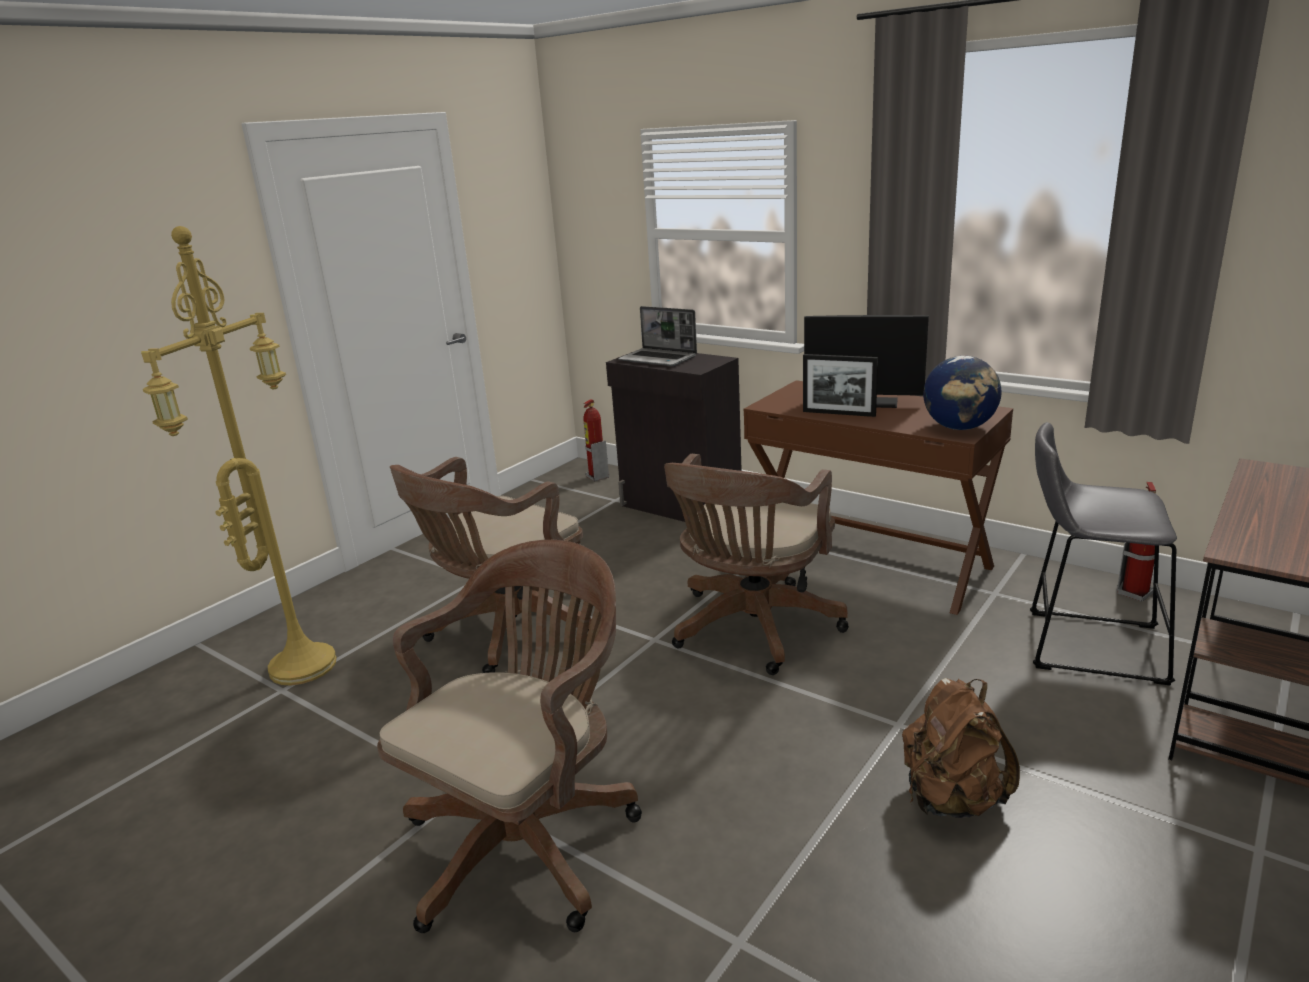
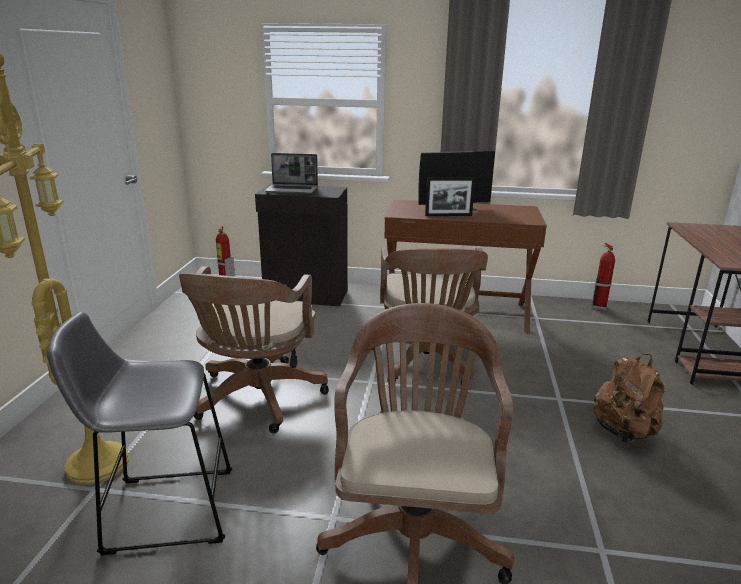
camera: 30 degrees left, 0 degrees up
(959, 428) = (526, 218): globe -> none
(1086, 645) = (603, 336): grey stool -> grey stool (162, 510)

